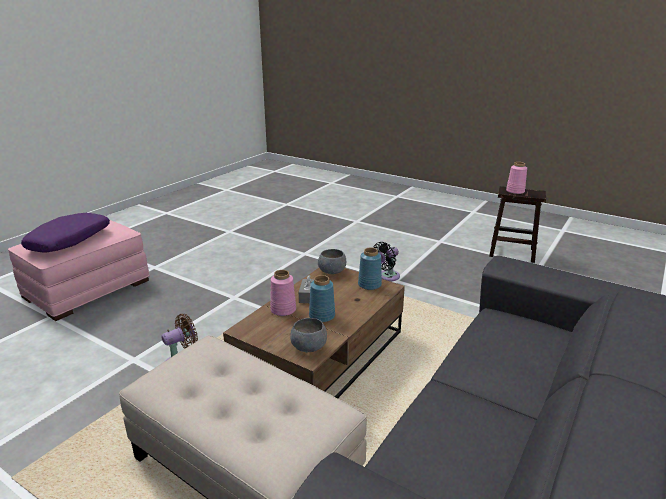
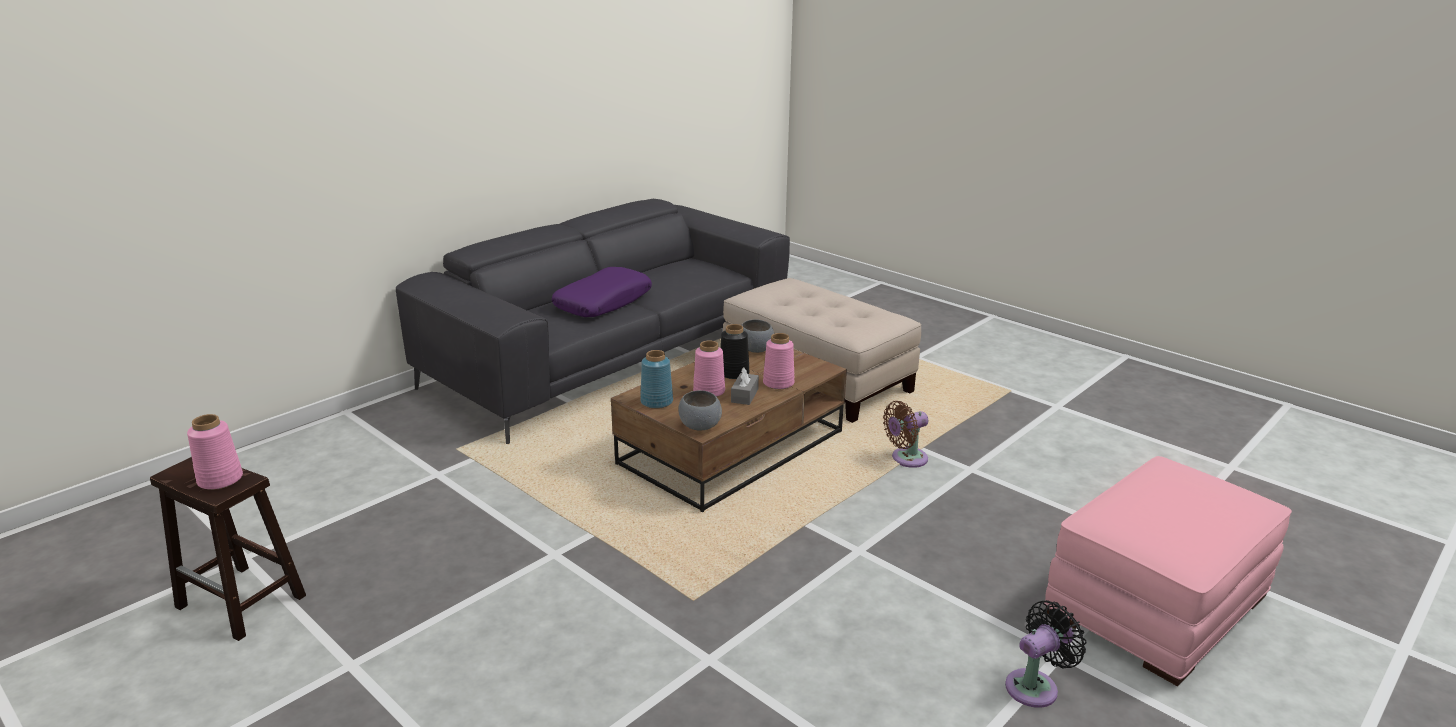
camera: 170 degrees left, 0 degrees up
(69, 240) = (1174, 495): purple pillow -> purple pillow (603, 302)
(322, 316) = (733, 373): blue vase -> black vase
(335, 297) = (709, 391): none -> pink vase
(387, 277) = (564, 565): black fan -> black fan (1035, 686)

